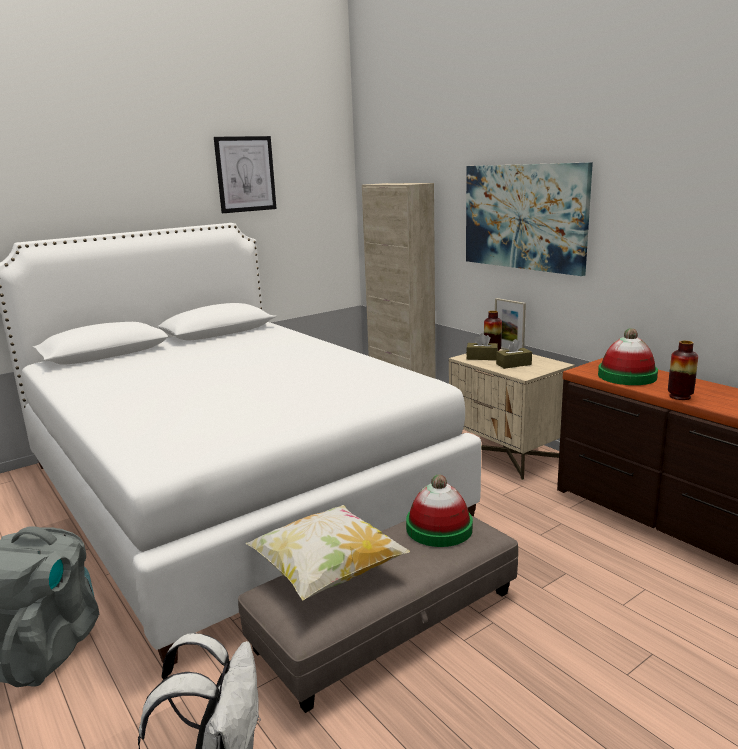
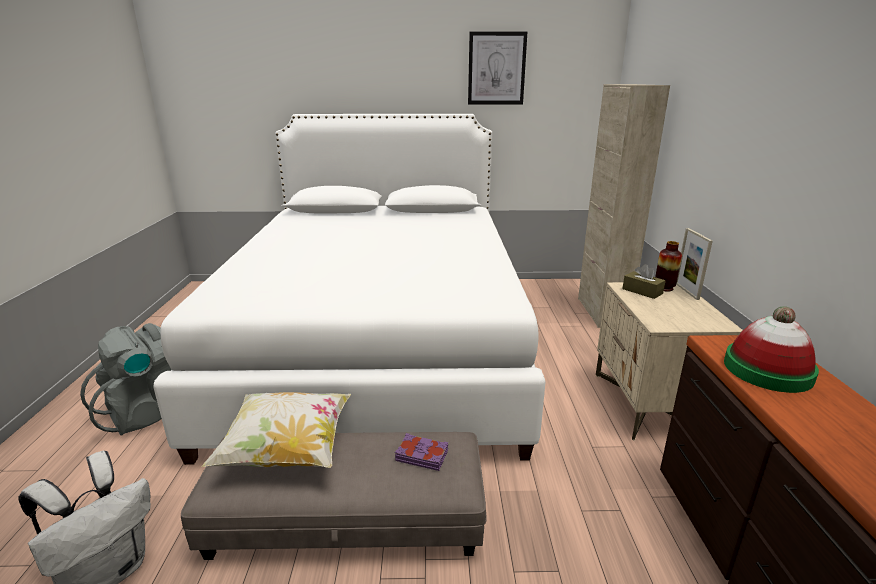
camera: 35 degrees right, 5 degrees up
(439, 528) = (422, 455): hat -> purple book
(513, 364) = (666, 309): brown tissue box -> none
(524, 217) = (741, 132): picture -> none
(680, 396) = (805, 429): vase -> none

